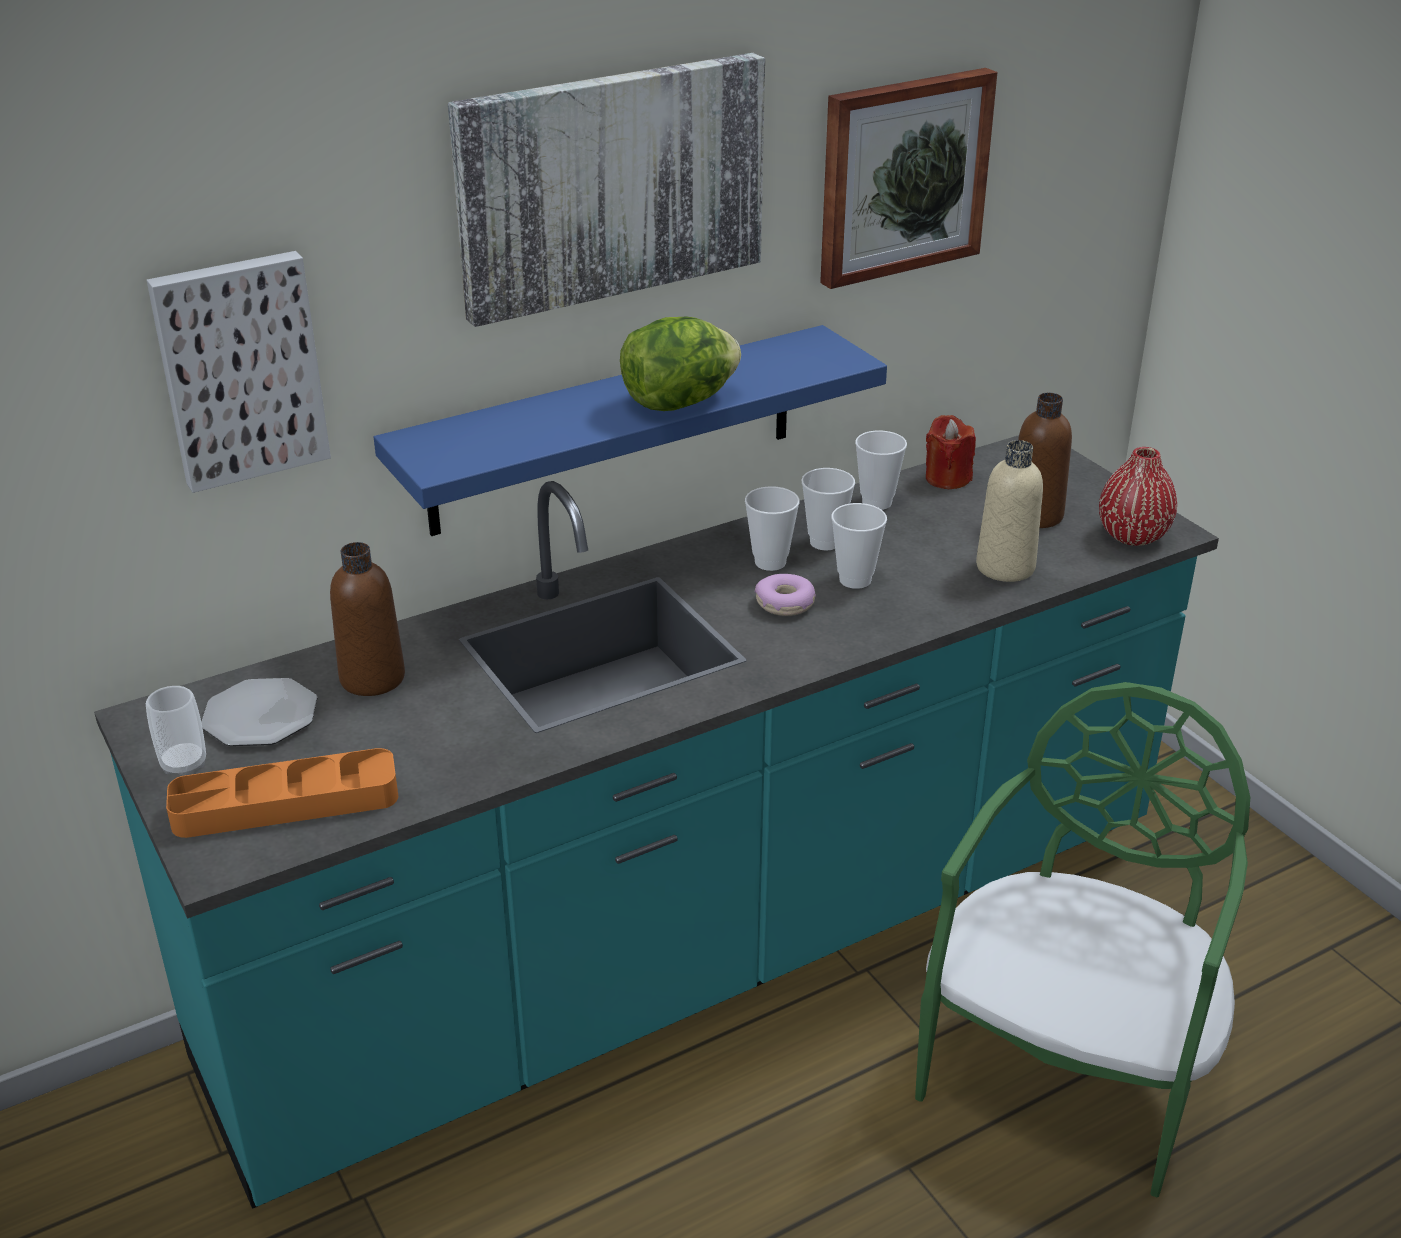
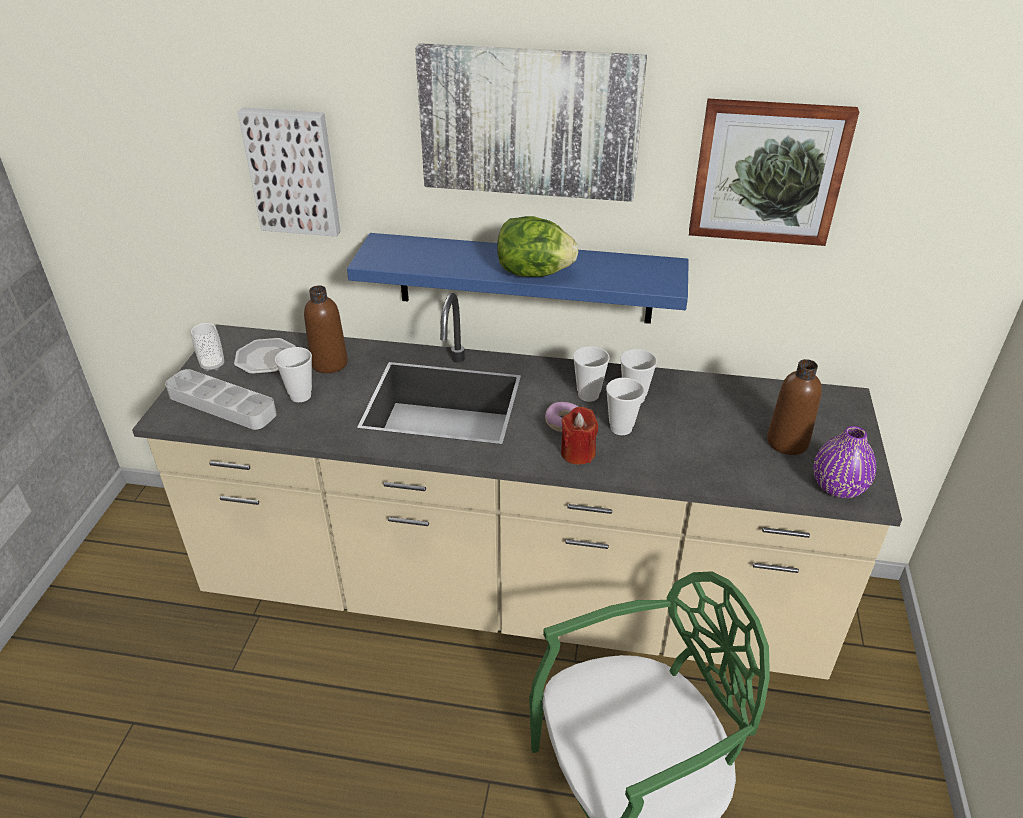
camera: 40 degrees right, 5 degrees up
(286, 803) = (222, 404): orange tray -> grey tray
(700, 949) = (511, 596): turquoise counter -> beige counter
(877, 502) = (696, 388): cup -> cup (300, 396)
(947, 478) = (761, 393): red candle -> red candle (578, 453)
(1005, 567) = (722, 465): beige bottle -> none
(1132, 535) = (838, 487): red vase -> purple vase

